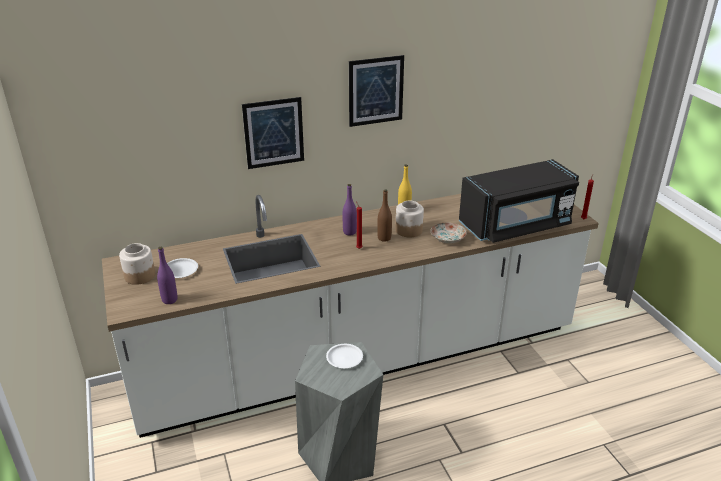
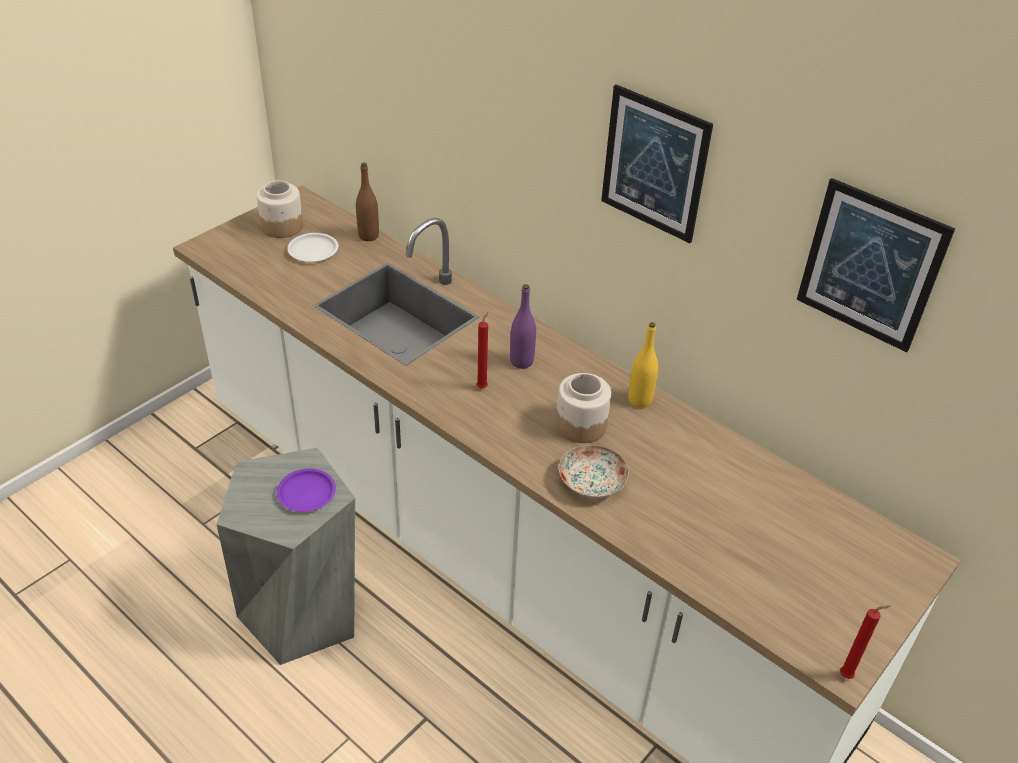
camera: 60 degrees right, 10 degrees up
(169, 300) = (245, 269): purple bottle -> none
(273, 133) = (496, 142): picture -> picture (870, 265)
(345, 358) = (306, 494): white plate -> purple plate
(384, 238) = (533, 405): brown bottle -> brown bottle (368, 236)
(516, 225) = (721, 566): black microwave -> none

